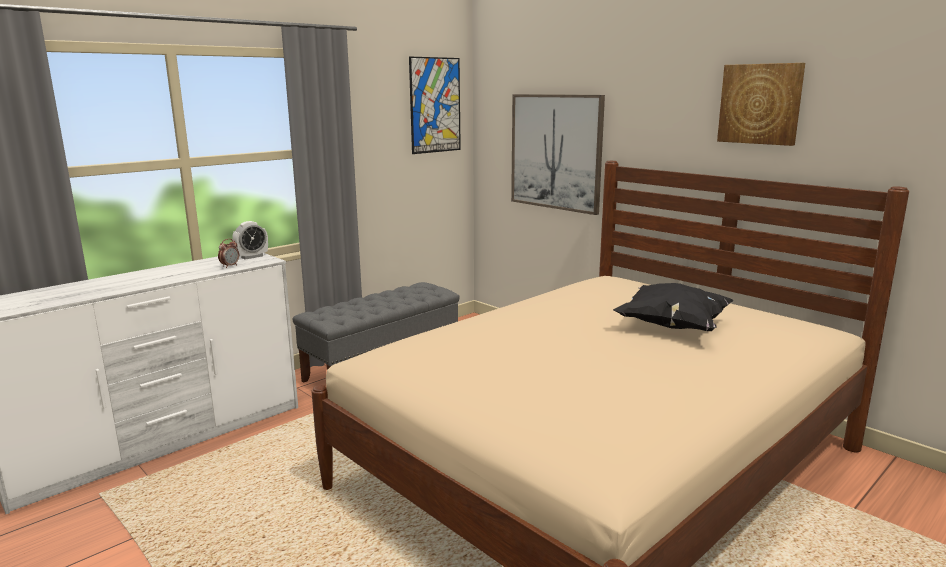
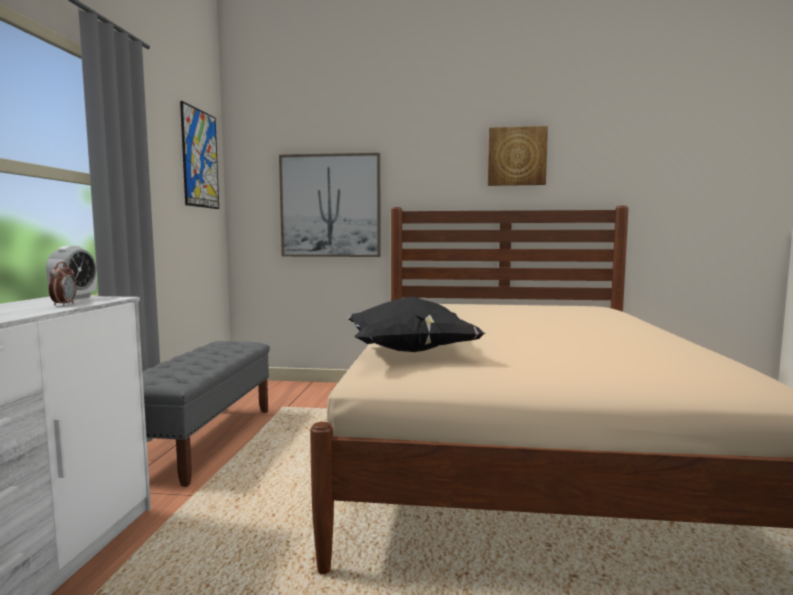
camera: 40 degrees left, 10 degrees down
(672, 326) = (540, 314): black pillow -> black pillow (409, 352)

